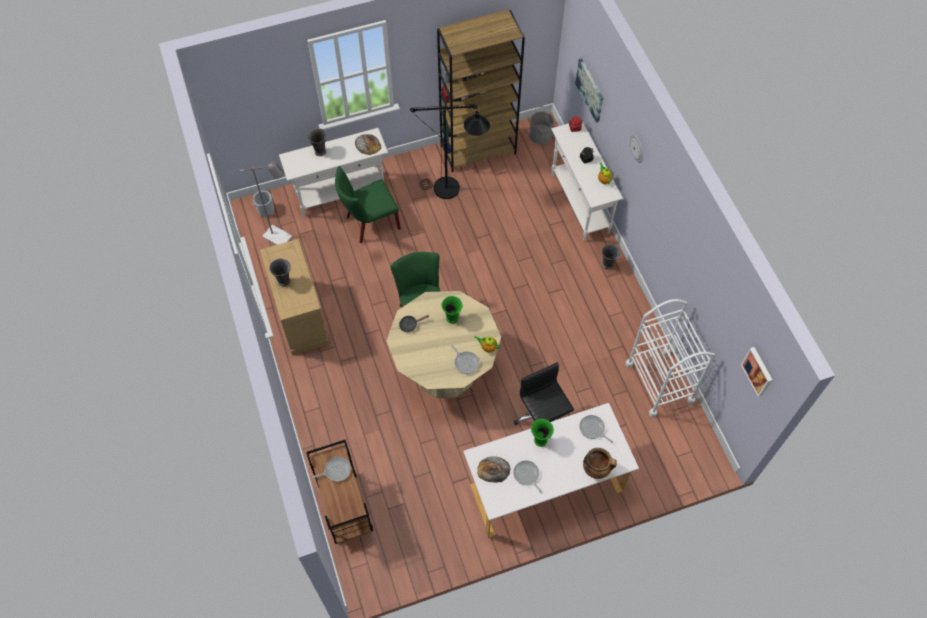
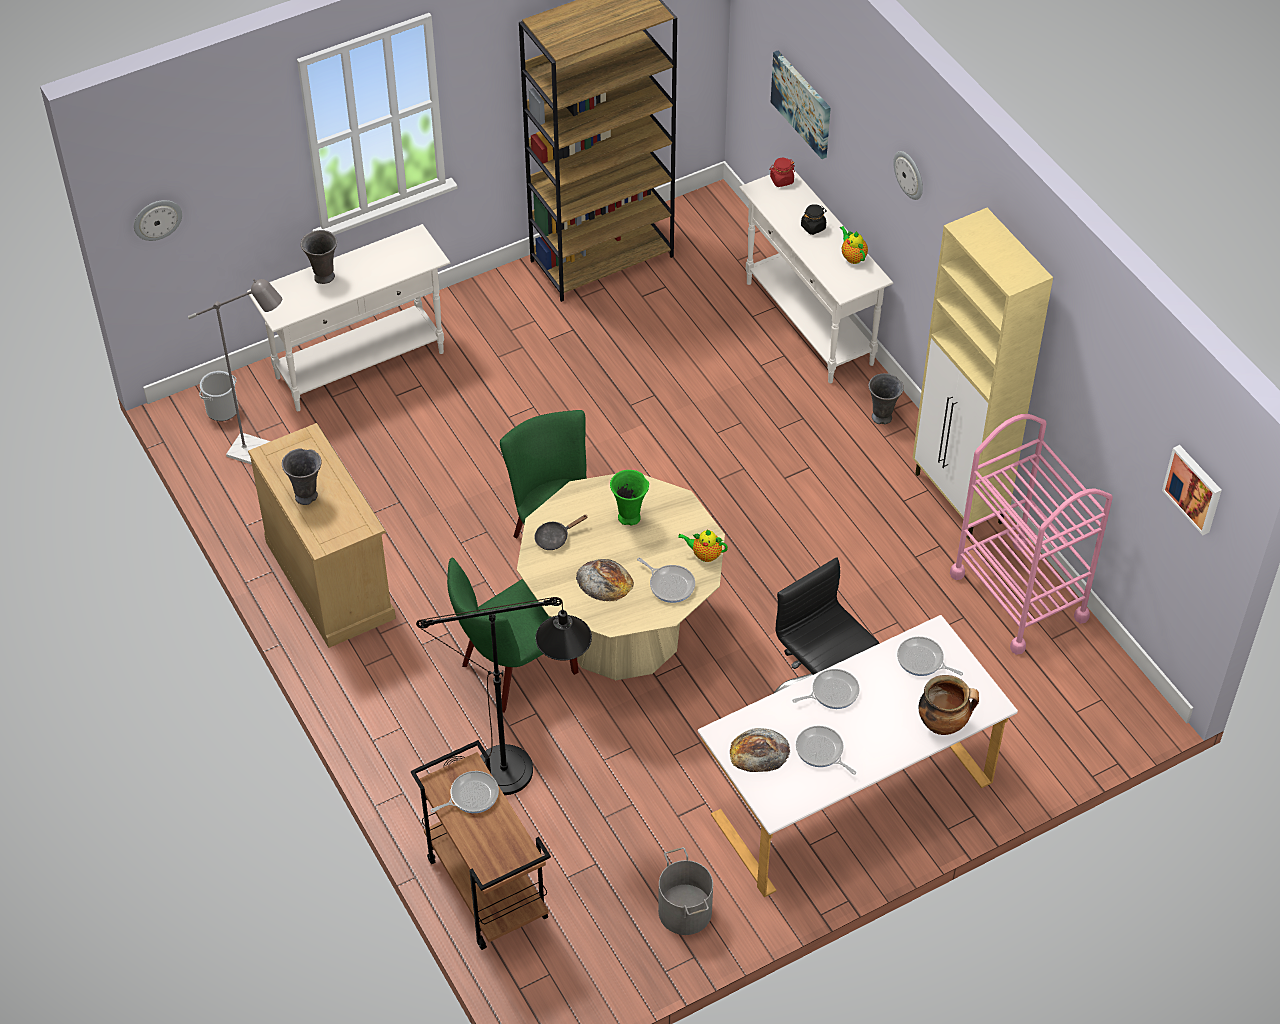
camera: 10 degrees left, 10 degrees down
(228, 115) = (157, 219): none -> wall clock
(367, 144) = (410, 253): bread -> bread (604, 580)
(369, 223) = (426, 407): green chair -> green chair (512, 671)
(454, 190) = (572, 330): black floor lamp -> black floor lamp (521, 772)
(540, 135) = (711, 220): grey bucket -> grey bucket (684, 911)
(540, 440) = (832, 692): green vase -> frying pan
(639, 320) = (959, 499): none -> beige cabinet
(659, 382) = (1018, 596): white cart -> pink cart

